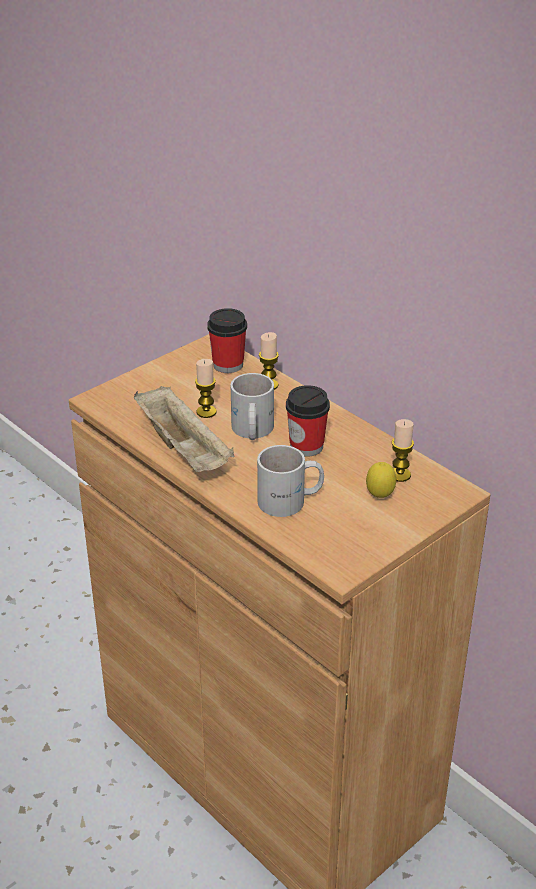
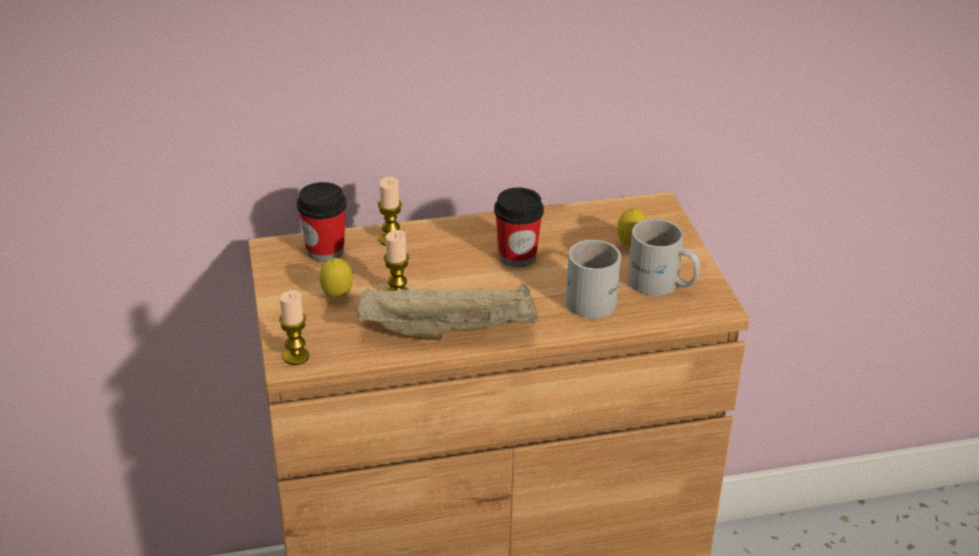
camera: 60 degrees left, 0 degrees up
(180, 390) = (337, 297): none -> lemon
(250, 431) = (459, 279): white mug -> white mug (661, 285)
(400, 475) = (608, 223): candle -> candle (296, 356)

